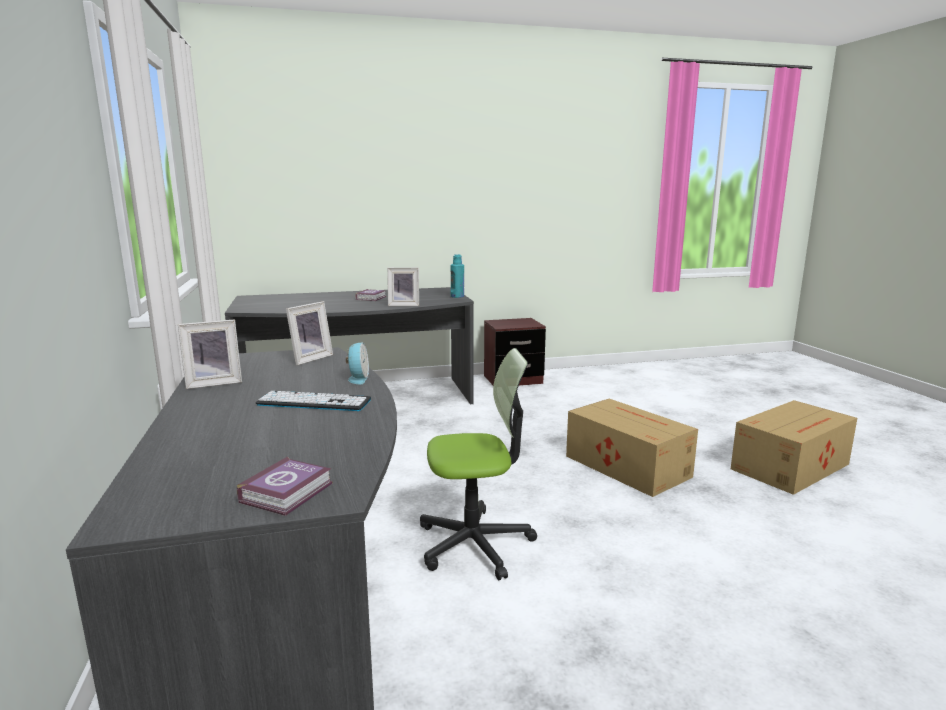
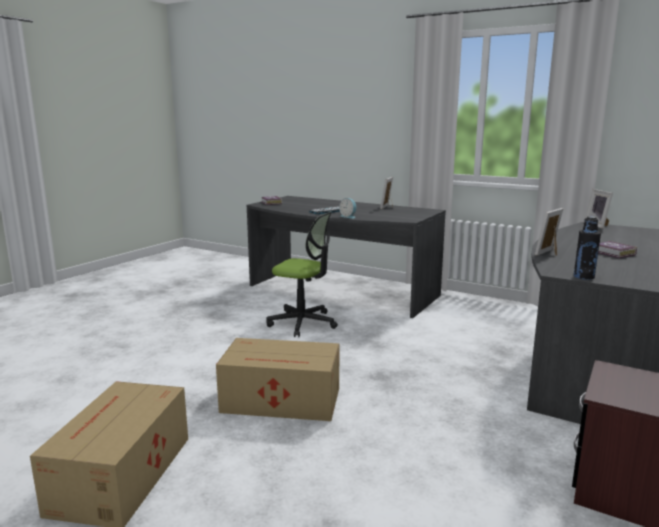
camera: 135 degrees right, 0 degrees up
(309, 358) = (400, 217): picture frame -> picture frame (598, 225)
(457, 296) = (584, 277): turquoise bottle -> black bottle
(475, 543) = (303, 323): office chair -> office chair turned 105 degrees counterclockwise

